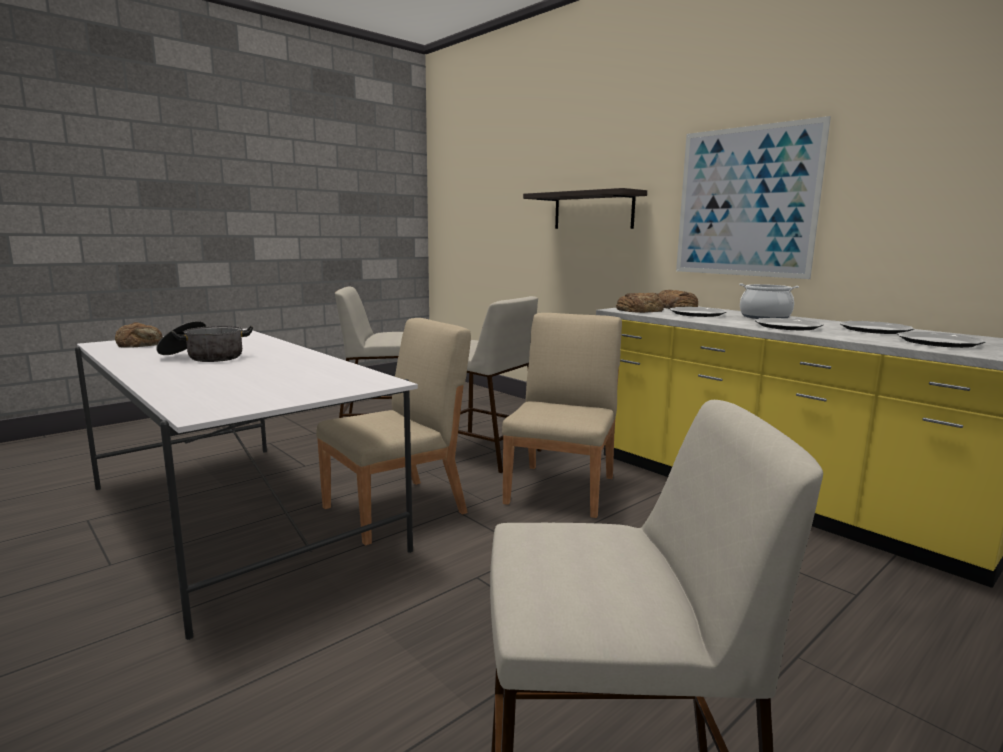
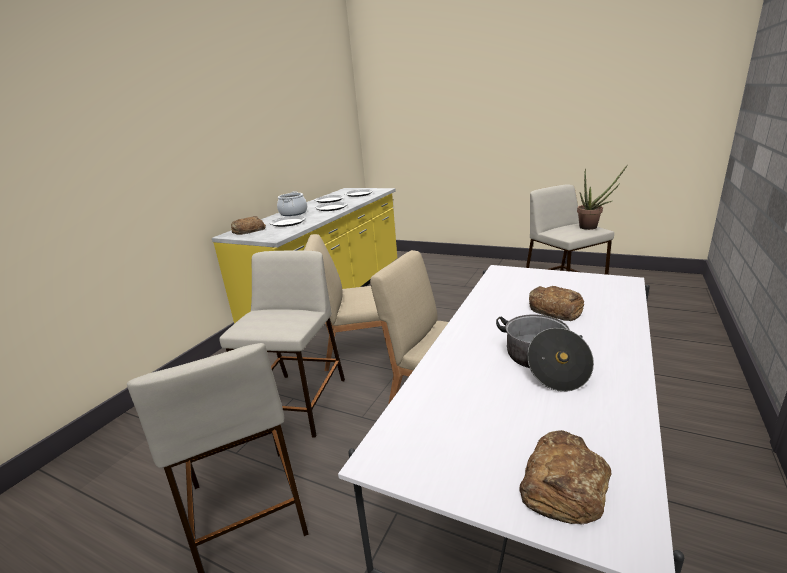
camera: 110 degrees left, 10 degrees up
(565, 597) = (592, 227): none -> potted plant
(593, 210) = (105, 175): shelf -> none
(640, 310) = (273, 234): bread -> bread (555, 309)
(745, 202) = (237, 148): picture -> none

